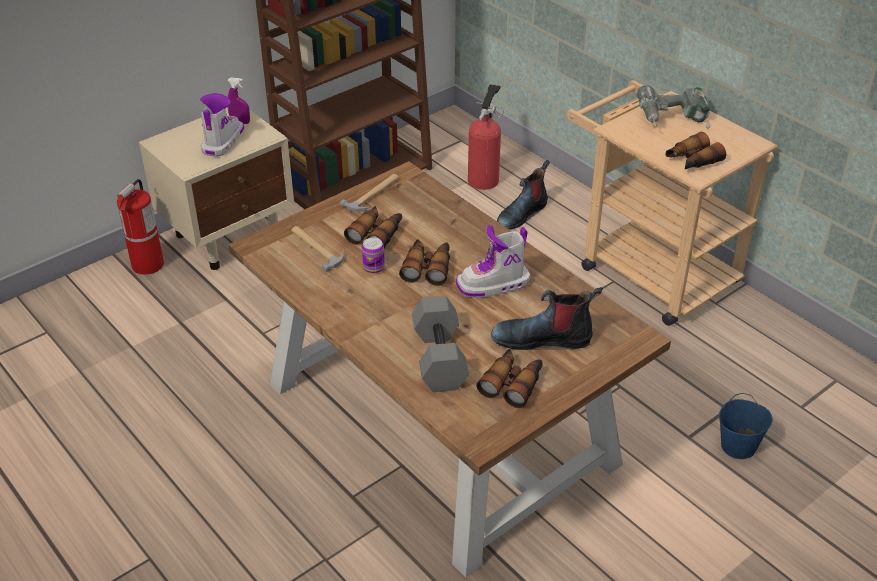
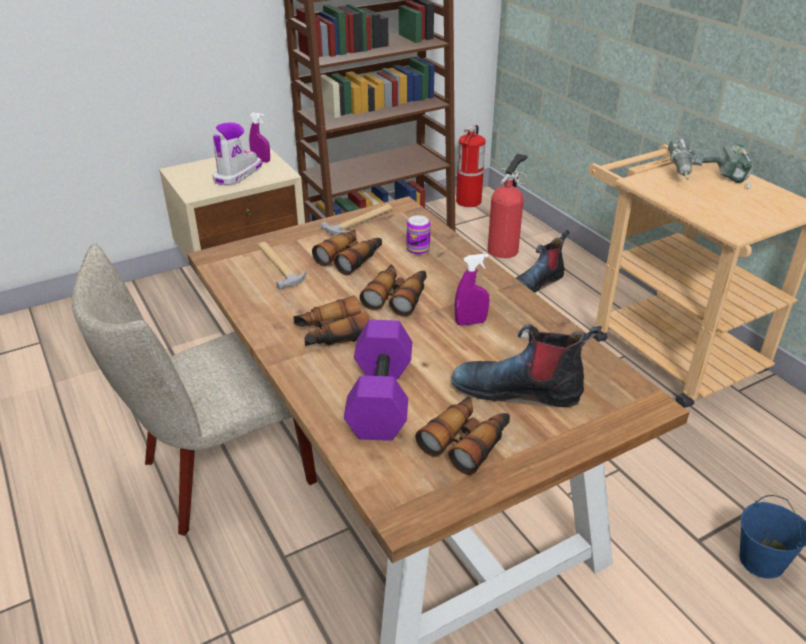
camera: 10 degrees right, 5 degrees down
(147, 265) = (159, 292): fire extinguisher -> fire extinguisher (468, 201)
(271, 436) = (217, 474): none -> beige chair
(373, 267) = (335, 290): can -> can (418, 249)
(437, 357) = (378, 397): grey dumbbell -> purple dumbbell
(493, 285) = (470, 322): boot -> purple spray bottle
(692, 161) = (728, 216): binoculars -> binoculars (331, 334)

